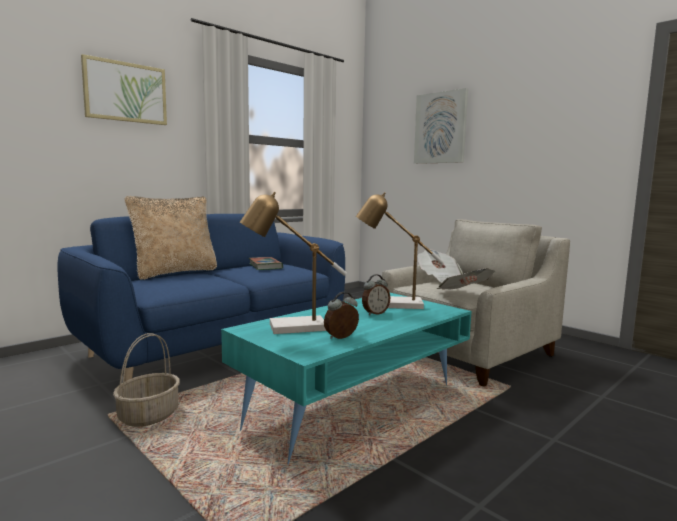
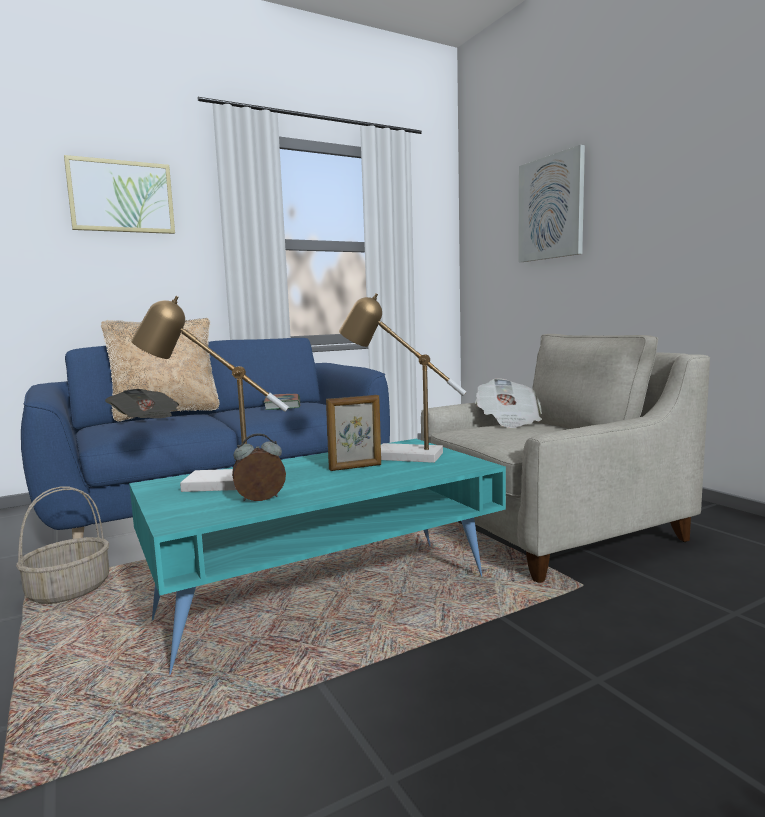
camera: 15 degrees right, 0 degrees up
(375, 313) = (355, 467): alarm clock -> picture frame
(464, 295) = (515, 443): newspaper -> newspaper (147, 424)

